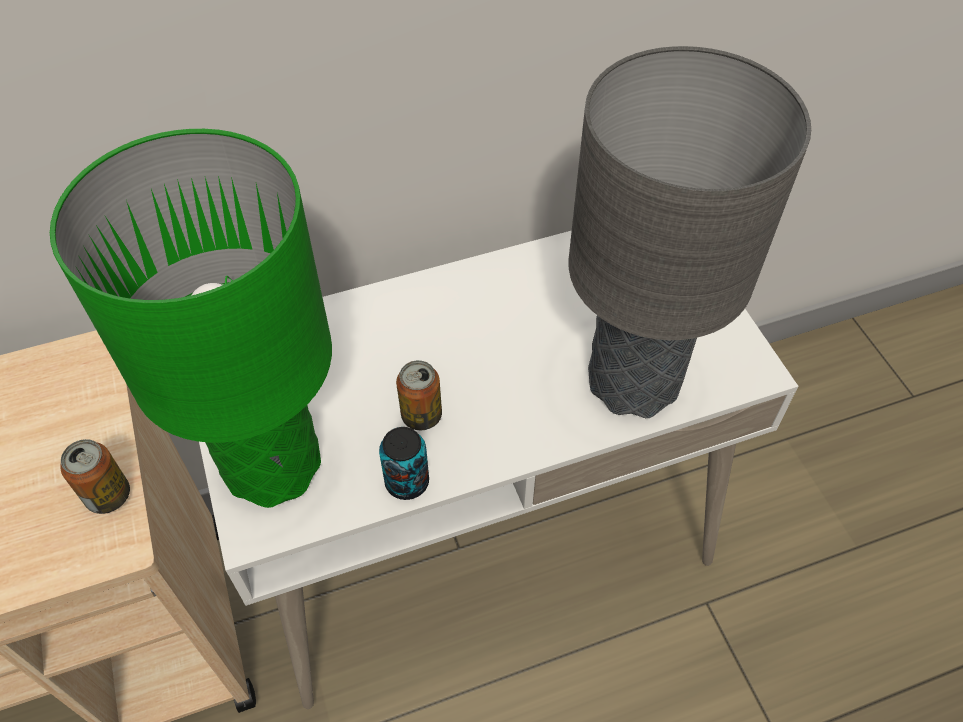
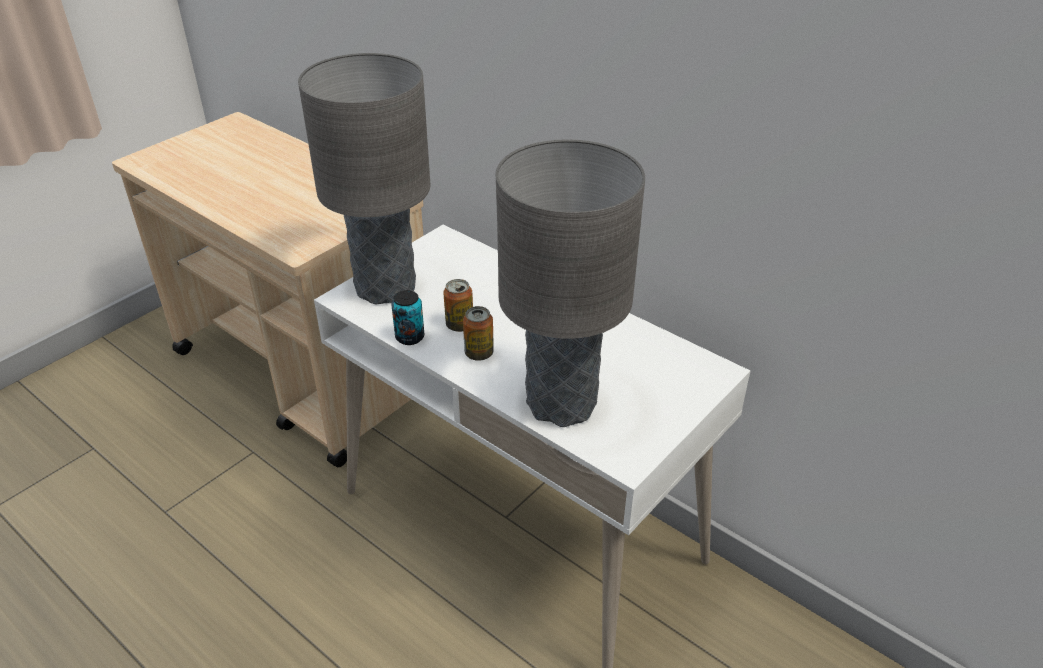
camera: 60 degrees right, 15 degrees down
(108, 496) = (322, 239): can -> can (479, 353)
(273, 466) = (385, 288): green table lamp -> grey table lamp

